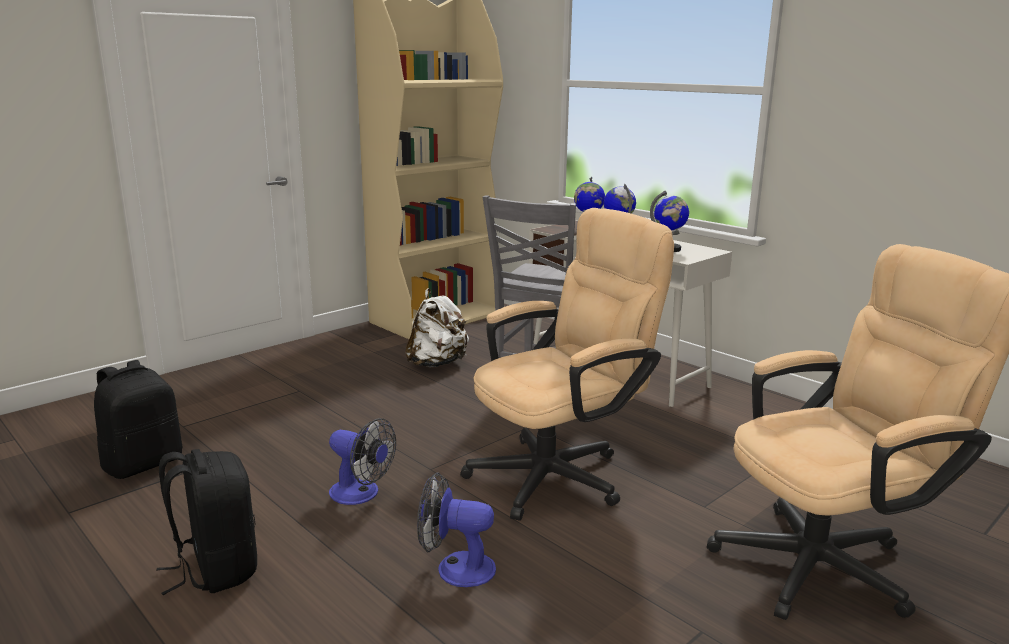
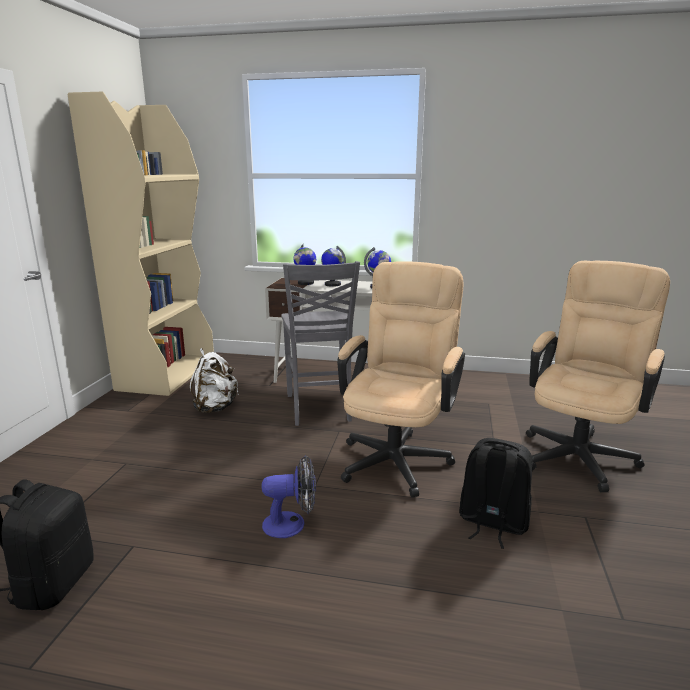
camera: 35 degrees left, 0 degrees up
(215, 569) = (258, 638): black backpack -> black backpack (492, 523)
(455, 568) = (423, 545): fan -> none

